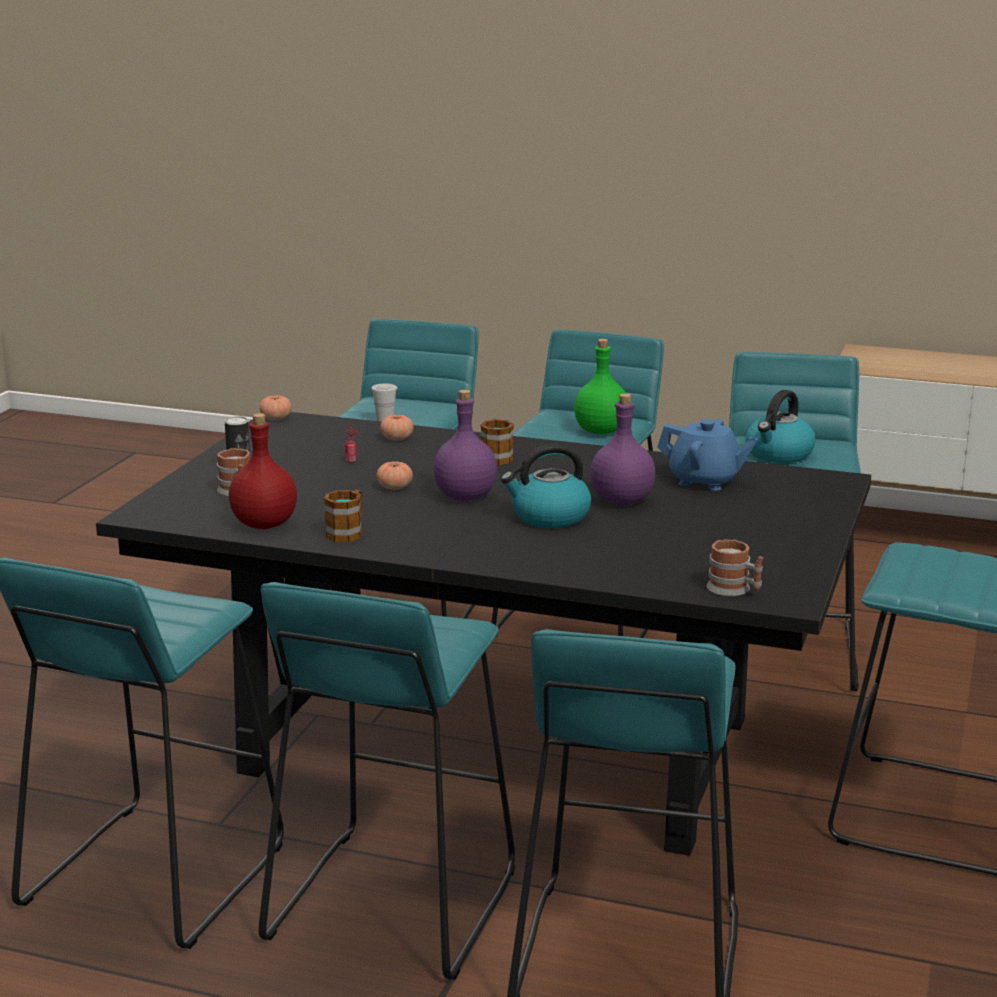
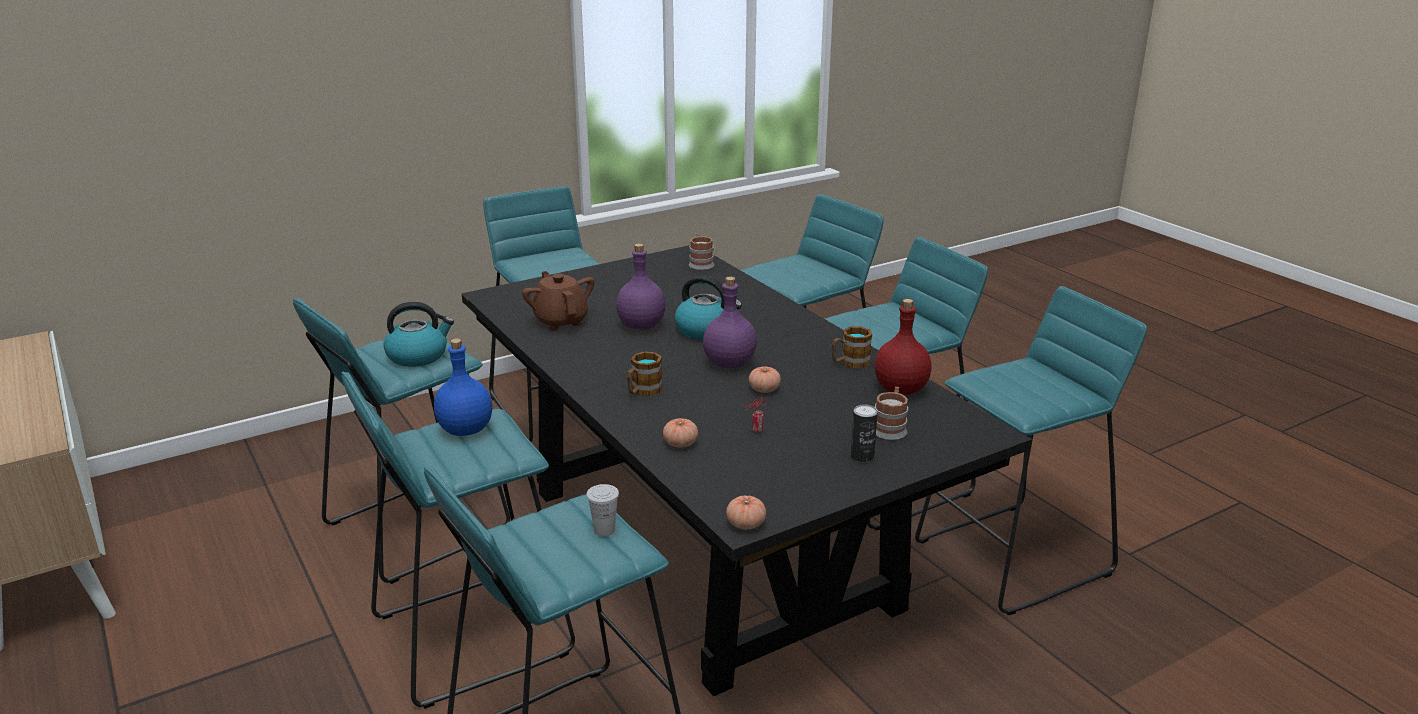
camera: 140 degrees left, 5 degrees up
(600, 431) = (465, 430): green bottle -> blue bottle
(705, 481) = (561, 321): blue teapot -> brown teapot

